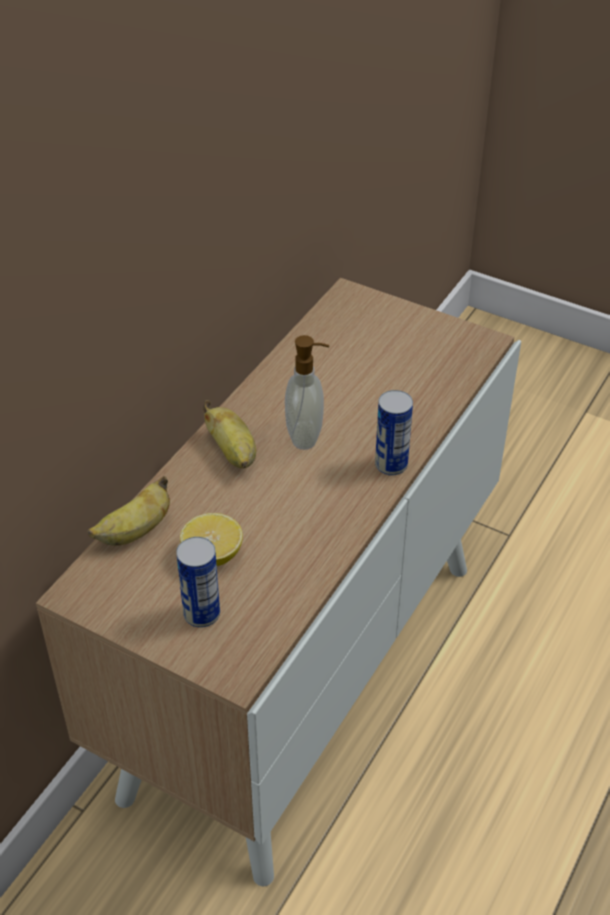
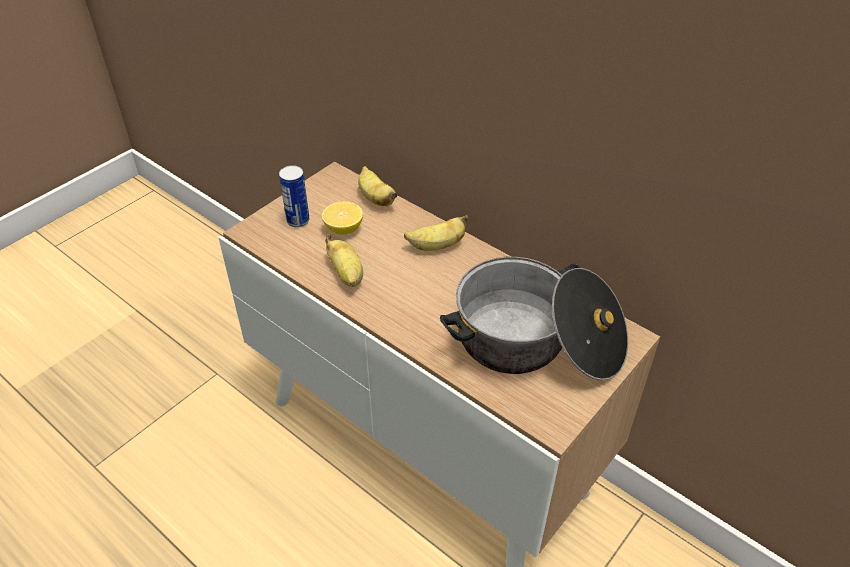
camera: 100 degrees right, 0 degrees up
(306, 436) = (446, 285): soap dispenser -> none
(309, 533) = (347, 274): none -> banana
(378, 357) = (537, 343): none -> cooking pot
(391, 465) = (402, 328): can -> none

